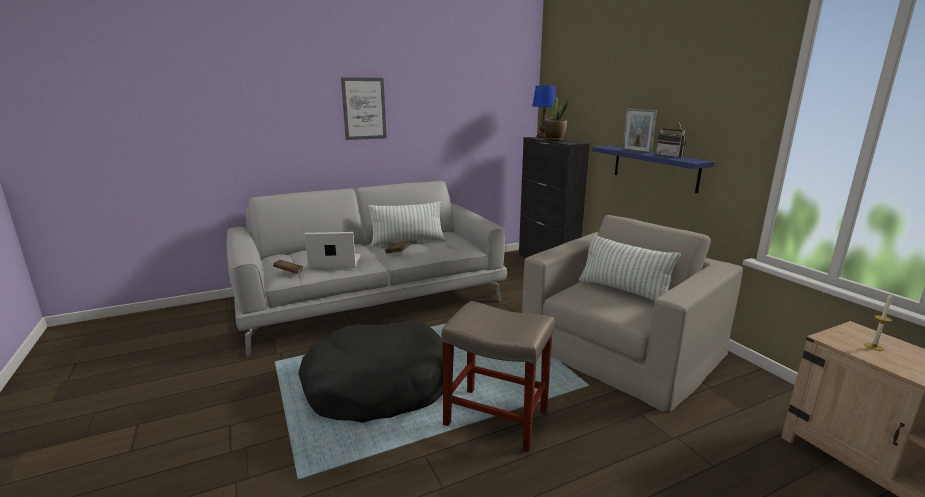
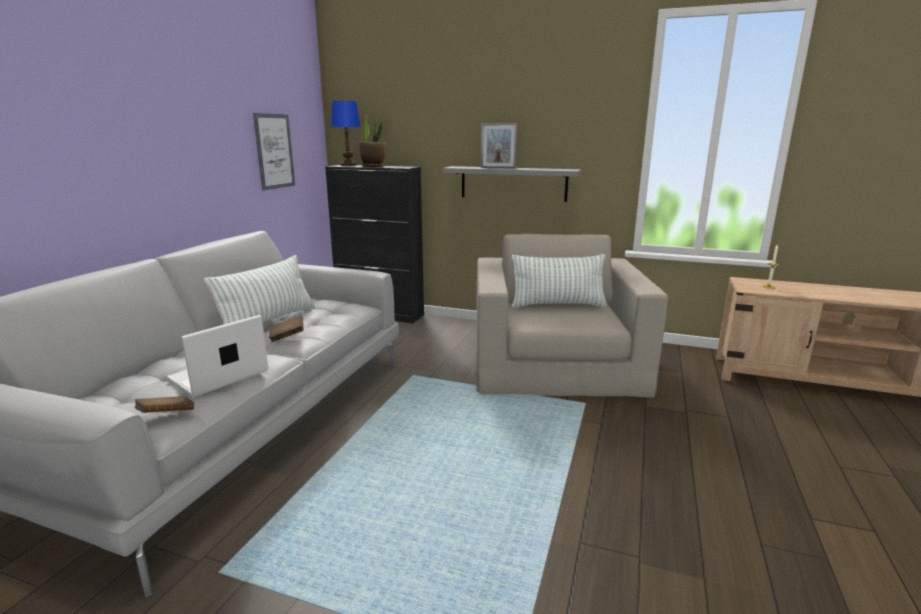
camera: 45 degrees left, 0 degrees up
(364, 108) = (129, 126): picture -> picture (274, 151)
(378, 386) = (419, 511): black dog bed -> none
(497, 418) = (573, 468): beige stool -> none
(654, 168) = (513, 183): blue shelf -> grey shelf
(671, 156) = (539, 168): radio -> none

